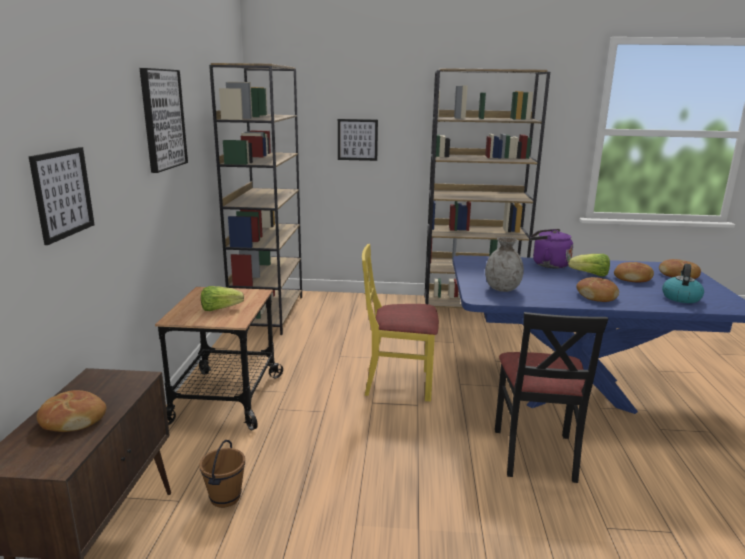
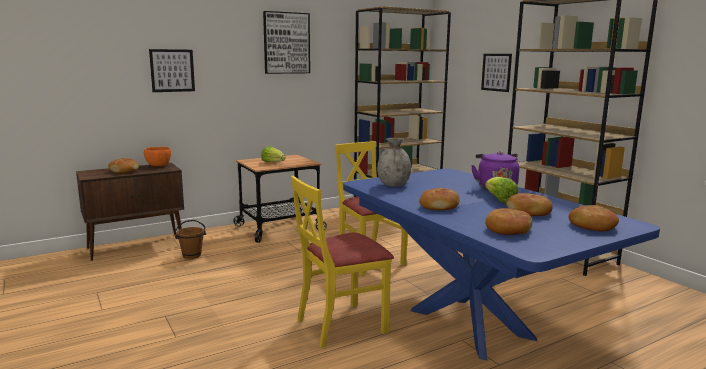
camera: 55 degrees right, 5 degrees down
(92, 383) = (158, 165): none -> orange bowl
(535, 454) = (341, 325): black chair -> yellow chair
(680, 297) = (507, 229): kettle -> bread

